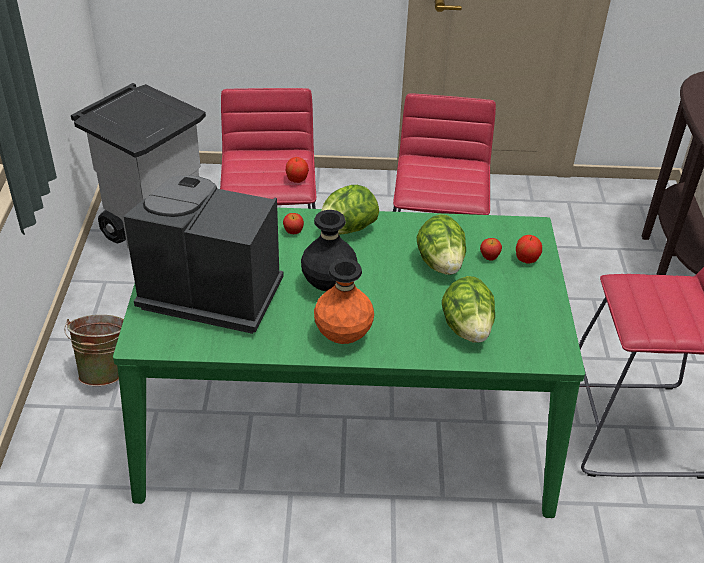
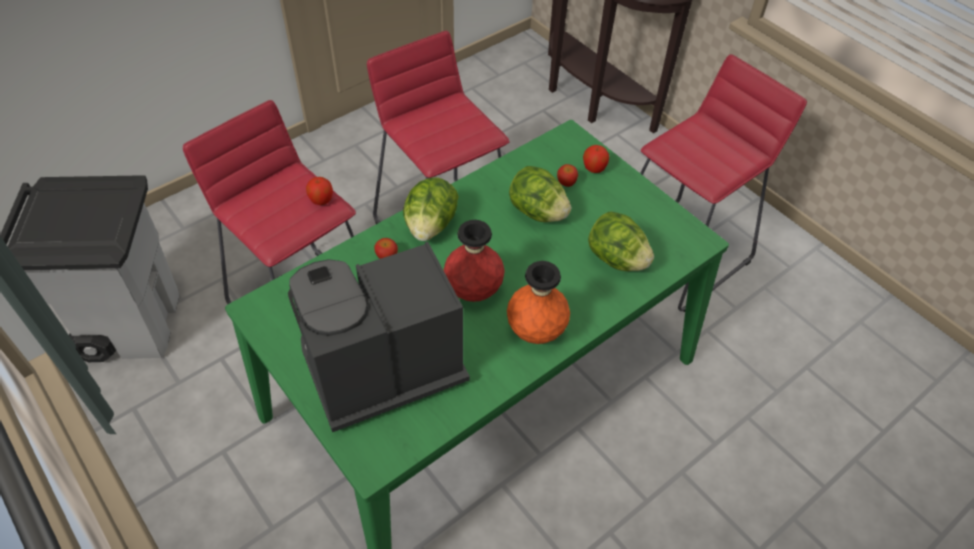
camera: 40 degrees left, 10 degrees up
(105, 371) = (229, 496): green bucket -> none
(329, 285) = (473, 291): black vase -> red vase

